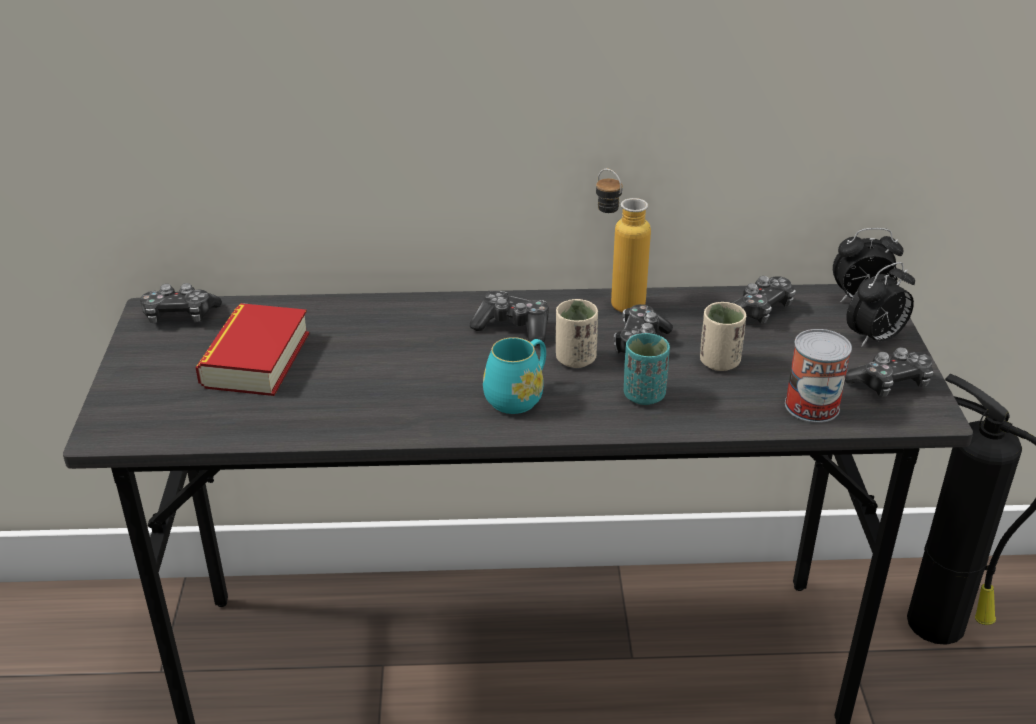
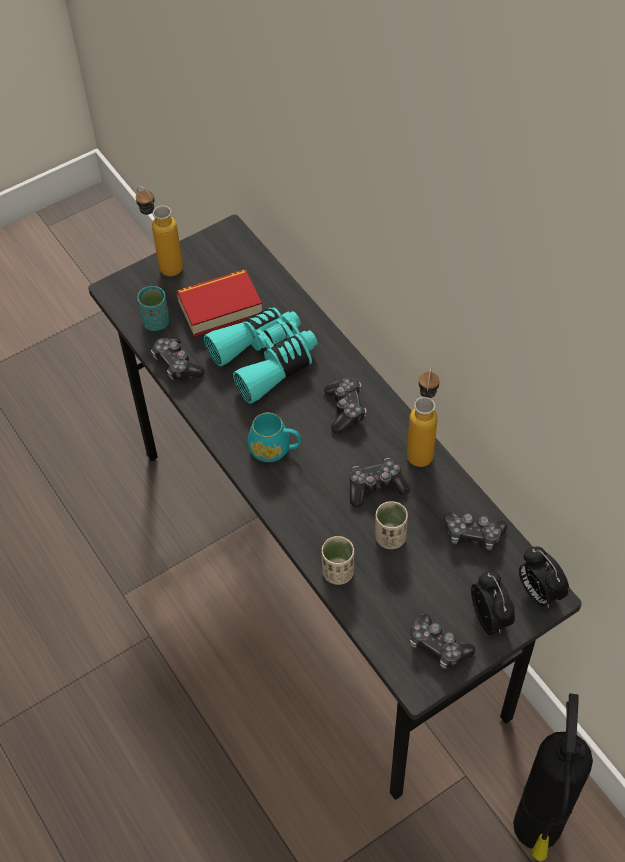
camera: 60 degrees right, 20 degrees up
(123, 376) = (164, 263): none -> bottle
(180, 316) = (235, 247): game controller -> game controller (176, 364)
(377, 355) = (266, 359): none -> turquoise binoculars
(575, 359) = (335, 458): beige cup -> beige cup (338, 572)
(644, 395) = (322, 512): turquoise cup -> turquoise cup (156, 322)
(812, 406) = (377, 609): can -> none
(874, 339) = (490, 619): alarm clock -> alarm clock turned 135 degrees counterclockwise

